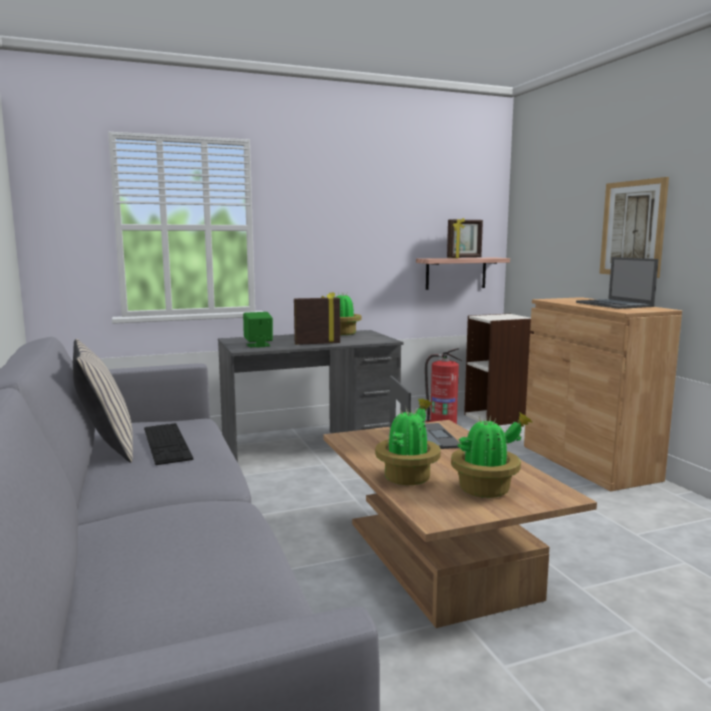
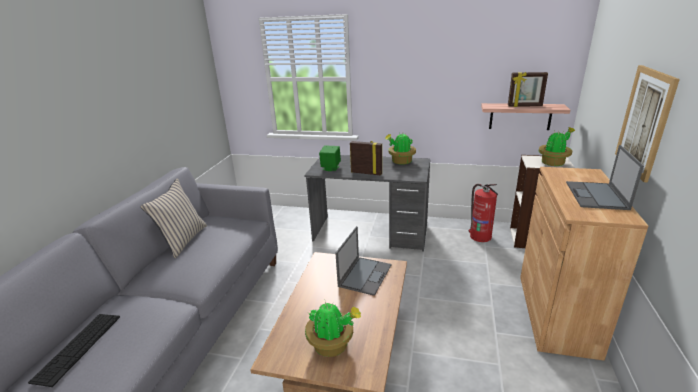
camera: 35 degrees right, 15 degrees up
(166, 443) = (202, 247): keyboard -> keyboard (78, 347)
(408, 477) = (305, 313): potted plant -> potted plant (553, 163)

